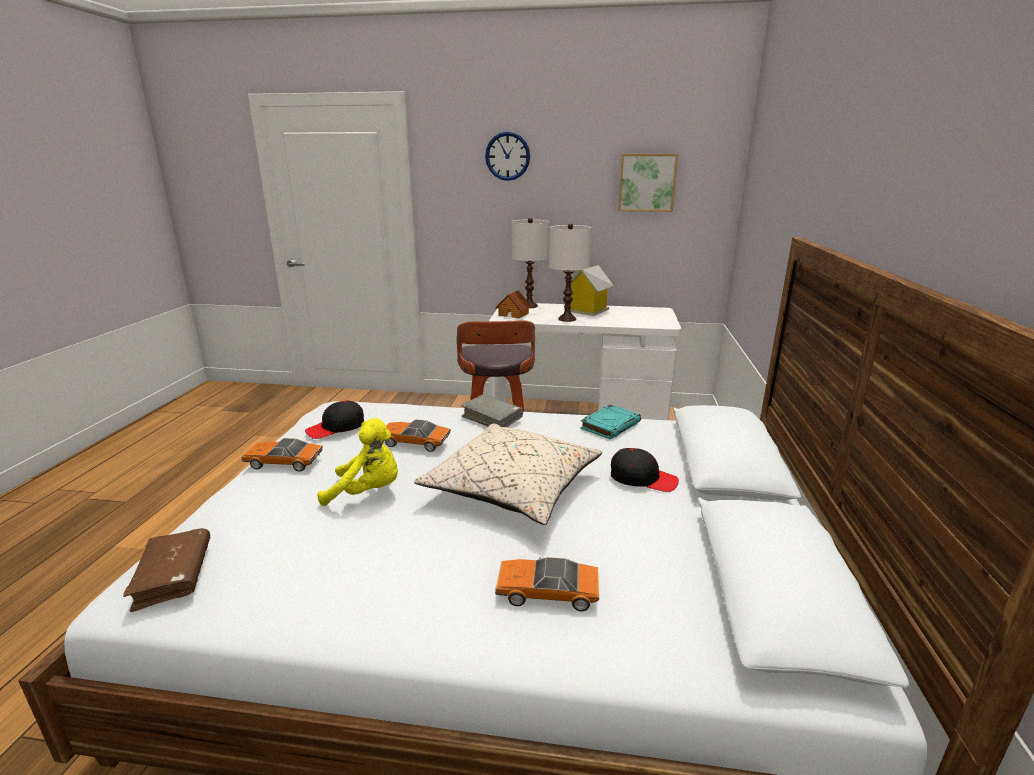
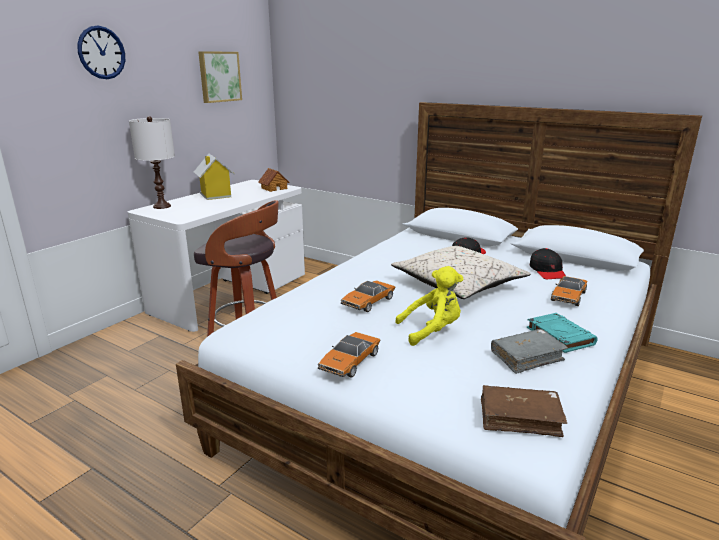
camera: 65 degrees left, 0 degrees up
(336, 428) = (304, 330): black cap -> black cap (547, 271)
(368, 492) = (432, 331): yellow plush toy -> yellow plush toy turned 45 degrees clockwise
(492, 419) = (348, 273): grey book -> grey book (527, 357)
(513, 314) = (176, 214): toy house -> toy house (274, 188)
(567, 319) = (225, 204): white table lamp -> none
(610, 425) = (394, 246): turquoise book -> turquoise book (559, 336)

